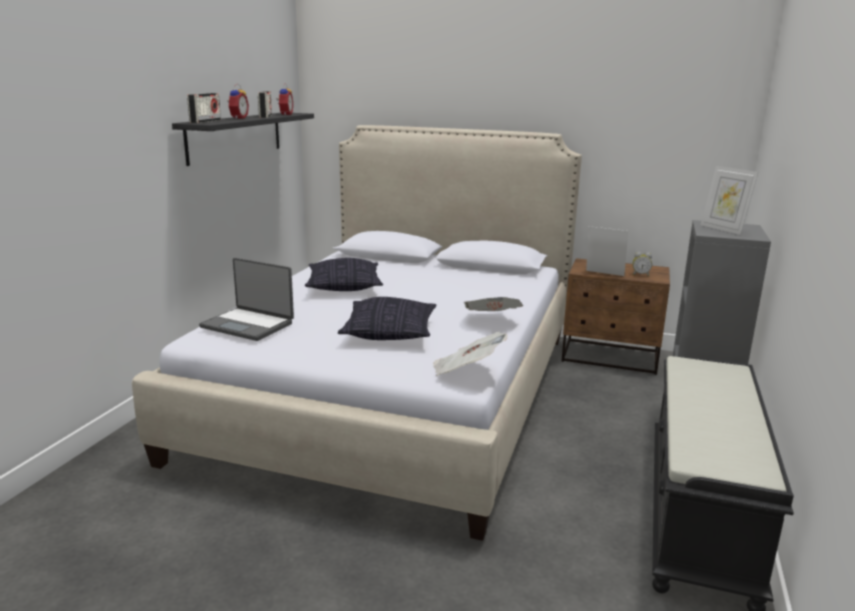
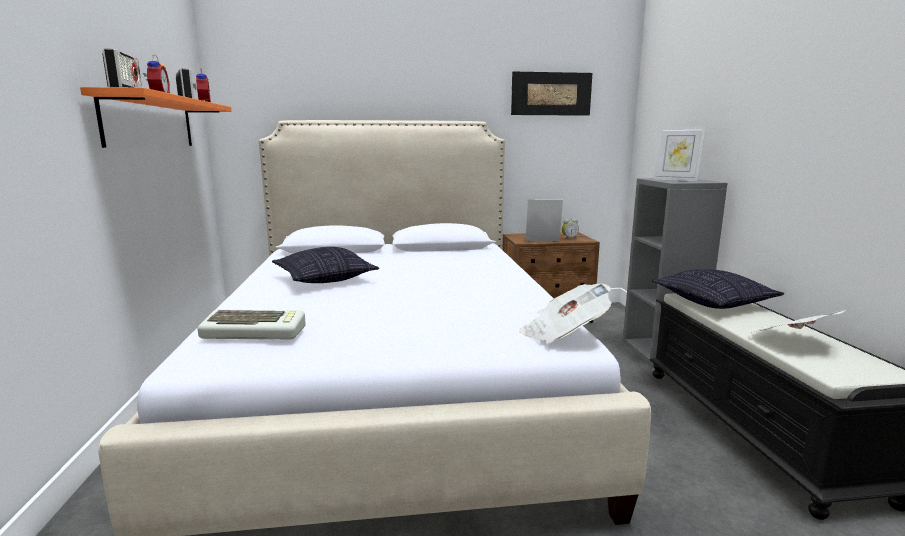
camera: 25 degrees left, 5 degrees down
(235, 136) = (151, 122): black shelf -> orange shelf
(248, 325) = (255, 332): laptop -> keyboard
(389, 333) = (432, 313): pillow -> pillow (713, 302)
(492, 320) = (512, 286): newspaper -> newspaper (791, 341)
(648, 103) = (551, 94): none -> picture

